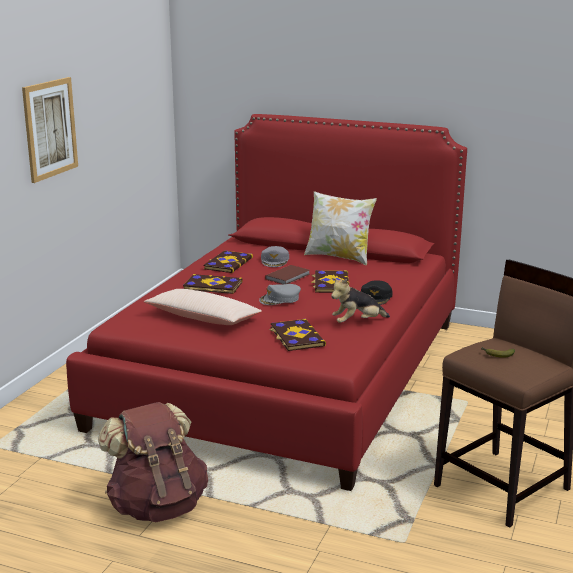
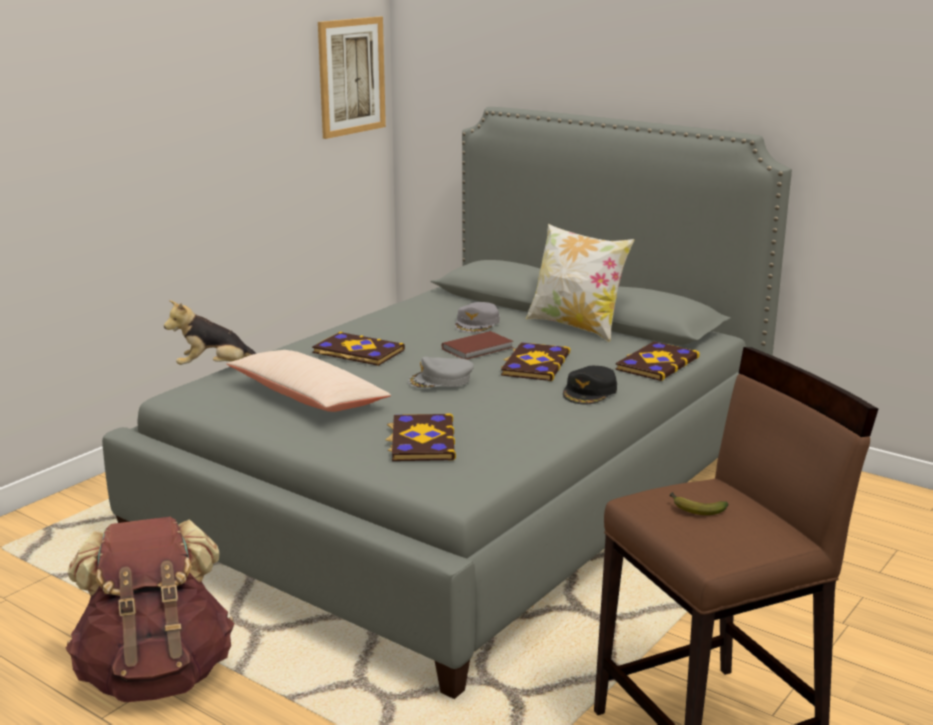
camera: 15 degrees right, 0 degrees up
(50, 129) = (152, 107): picture -> picture (351, 76)
(227, 263) = (405, 321): book -> book (656, 363)
(285, 372) = (465, 492): red bed -> grey bed
(357, 323) = (533, 429): plush toy -> plush toy (216, 368)

